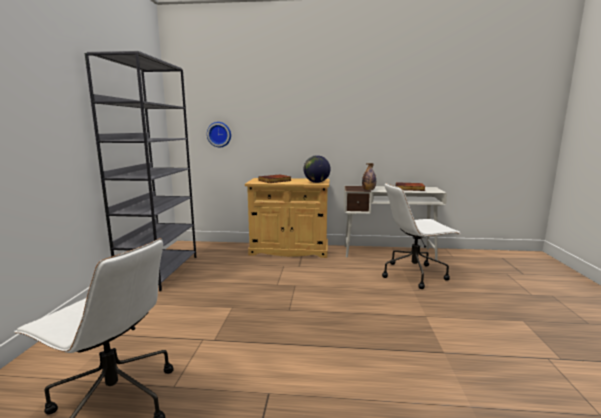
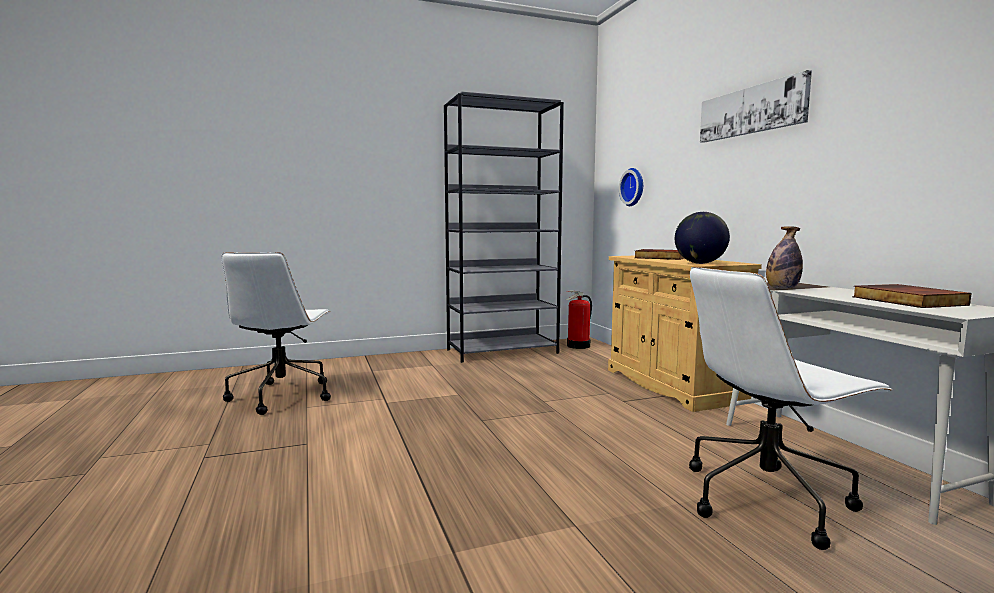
camera: 65 degrees right, 5 degrees down
(191, 248) = (578, 346): none -> fire extinguisher
(316, 101) = (751, 111): none -> picture
(414, 274) = (767, 498): white office chair -> white office chair turned 75 degrees counterclockwise

